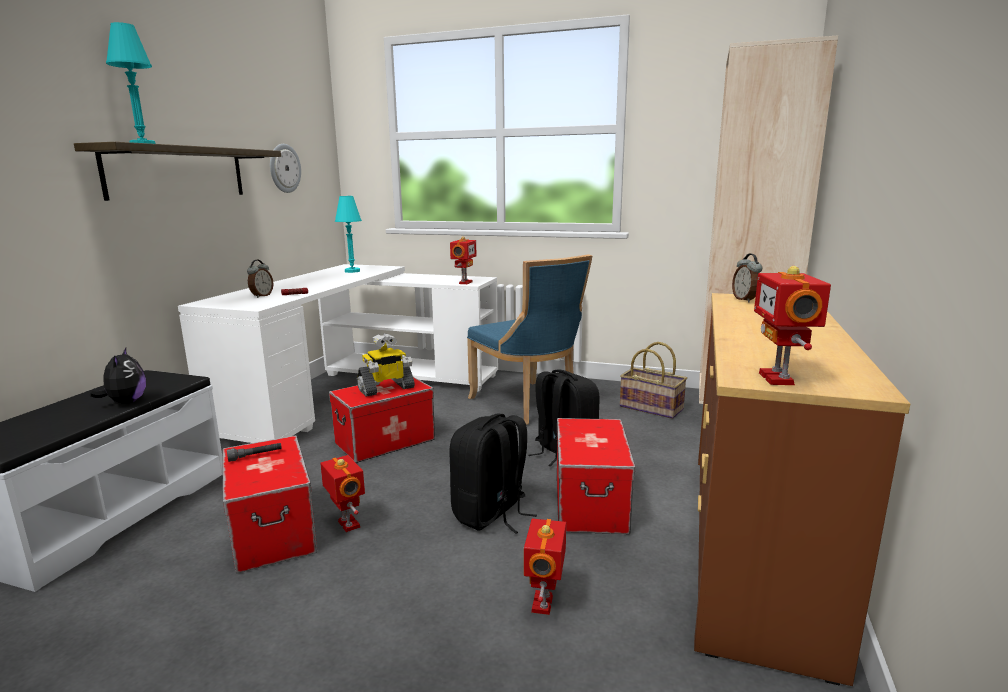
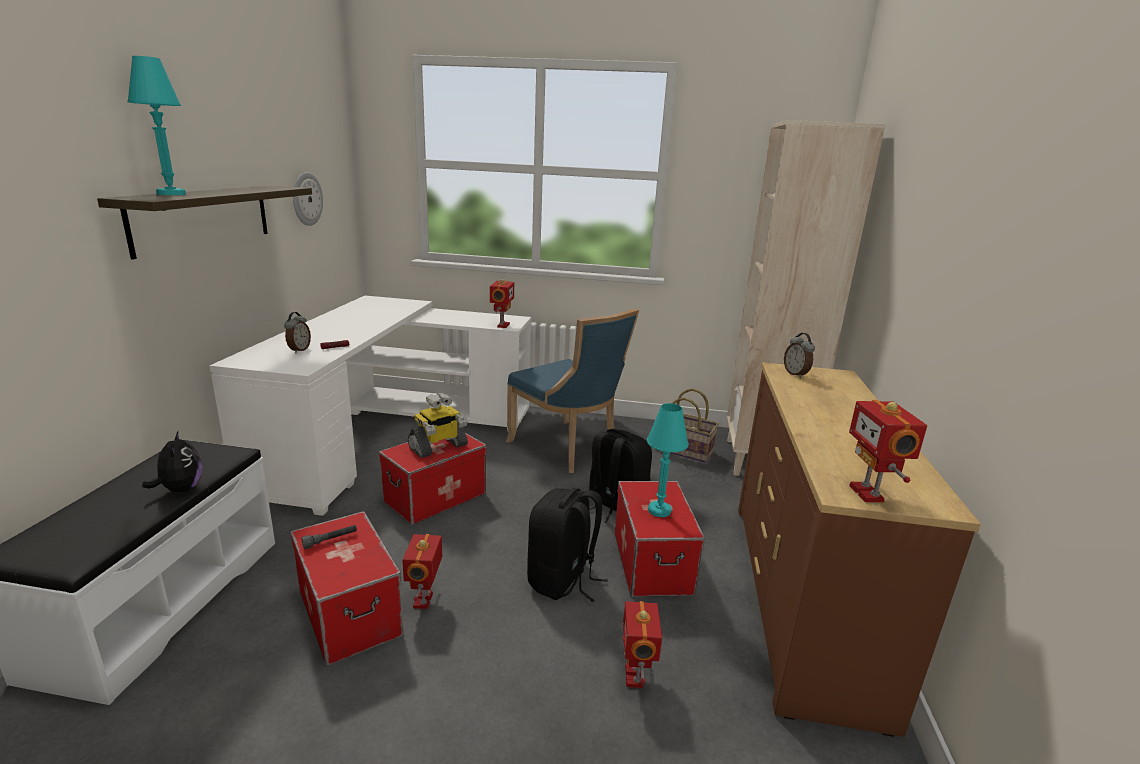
camera: 10 degrees left, 5 degrees up
(347, 525) = (424, 600): toy robot -> toy robot turned 135 degrees counterclockwise
(352, 271) = (379, 308): turquoise table lamp -> turquoise table lamp (659, 510)

